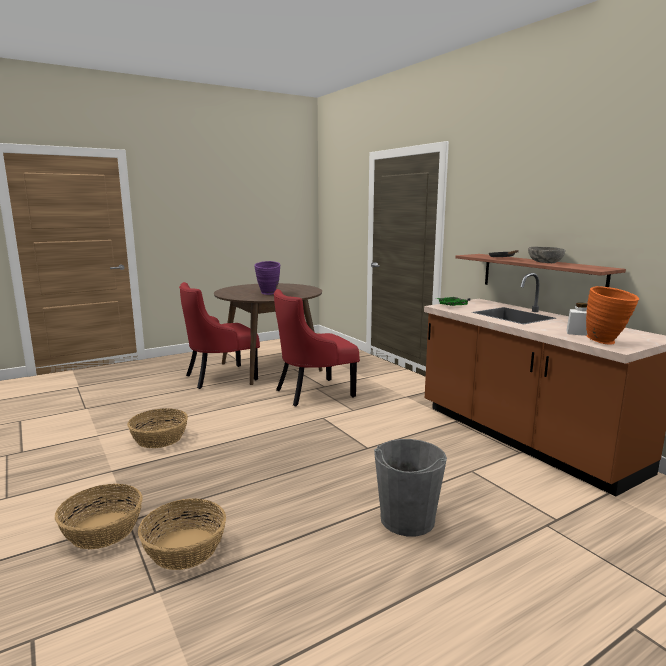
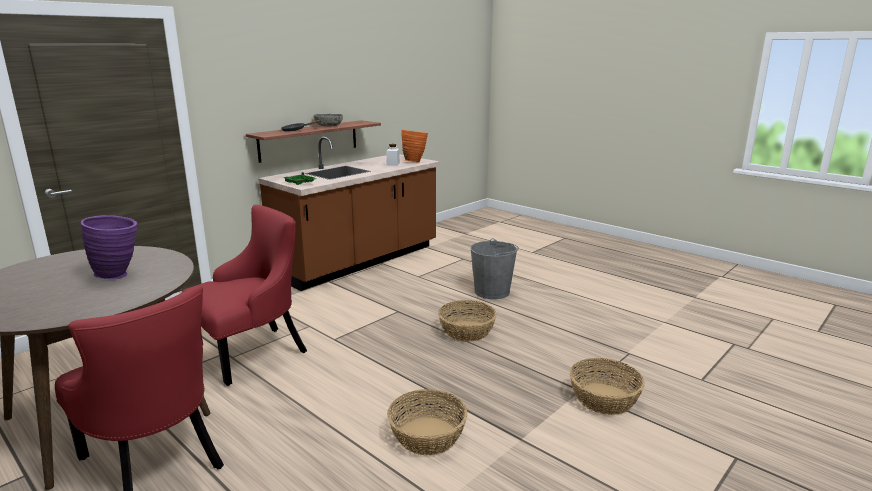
camera: 105 degrees left, 5 degrees up
(184, 549) = (586, 355): basket -> basket (467, 331)
(315, 392) = (250, 355): red chair -> red chair turned 90 degrees counterclockwise

